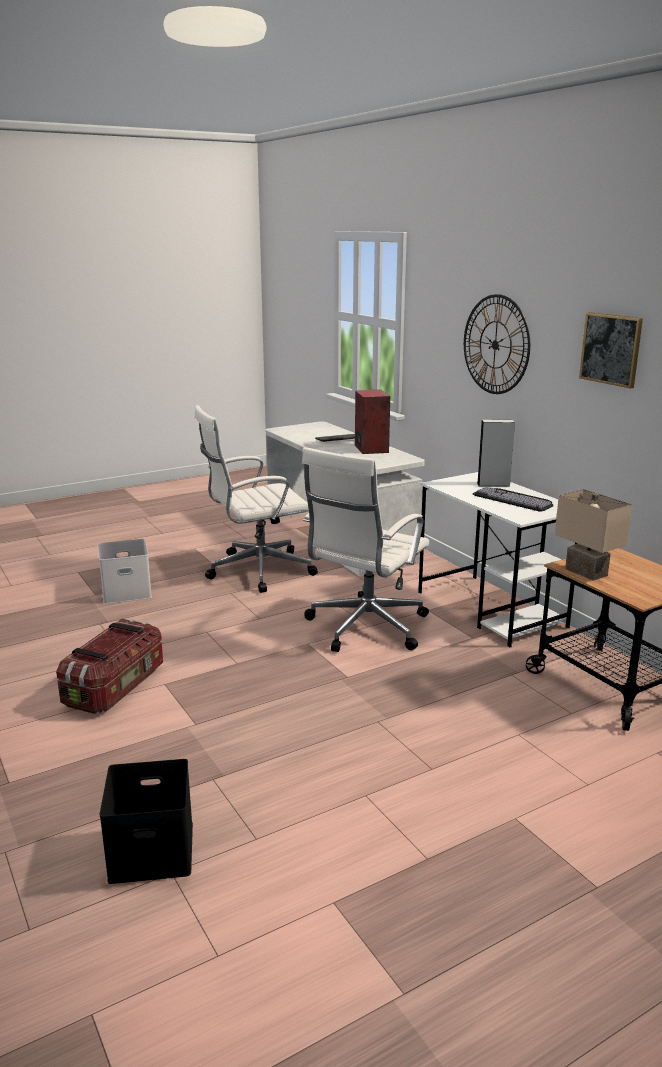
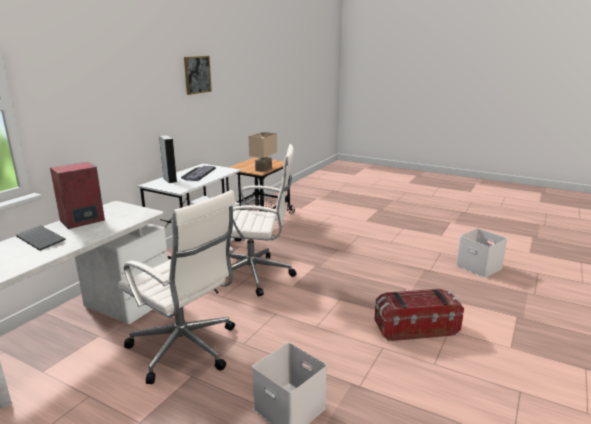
camera: 120 degrees left, 0 degrees up
(150, 852) = (479, 267): black storage box -> white storage box
(495, 344) = (128, 91): wall clock -> none

